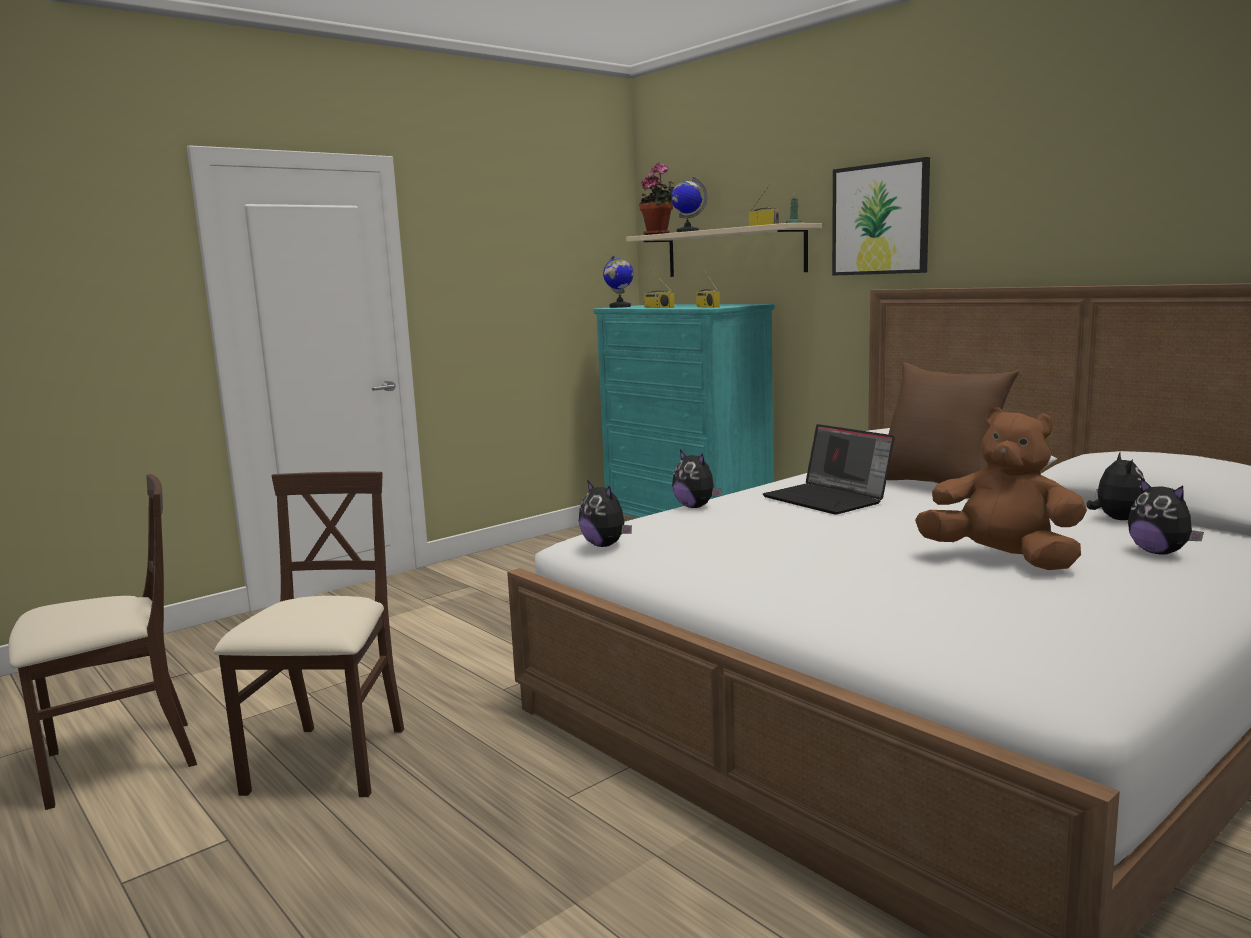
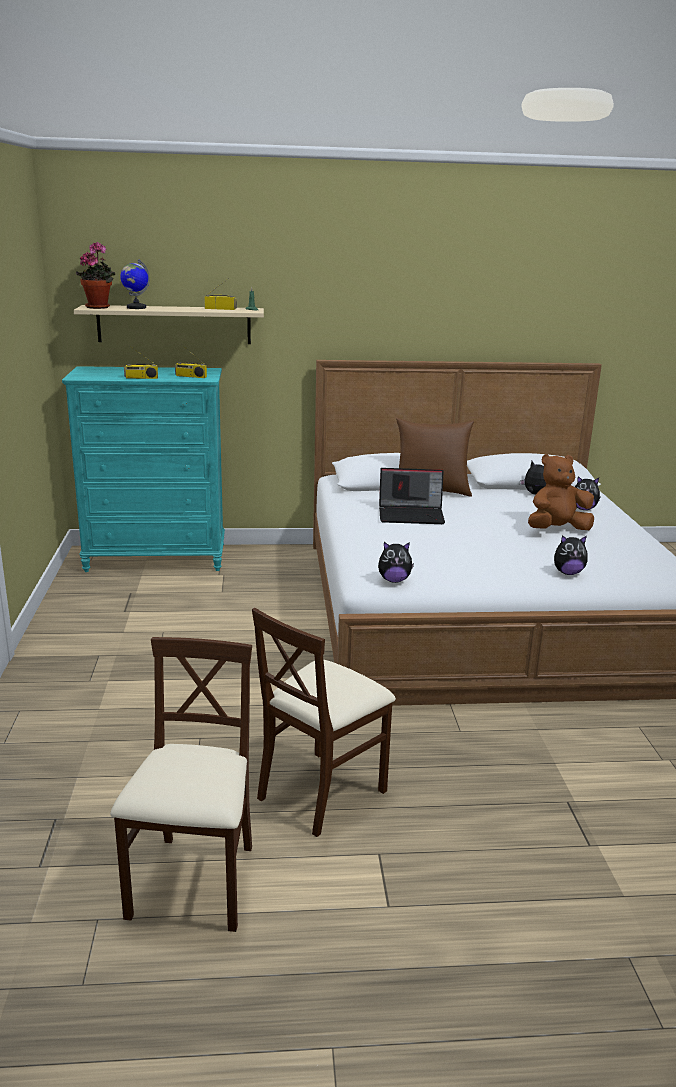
camera: 55 degrees left, 10 degrees up
(330, 762) = (321, 792): beige chair -> beige chair turned 90 degrees counterclockwise
(620, 307) = (81, 376): globe -> none
(696, 507) = (364, 539): plush toy -> plush toy (568, 573)
(880, 219) = (314, 310): picture -> none

